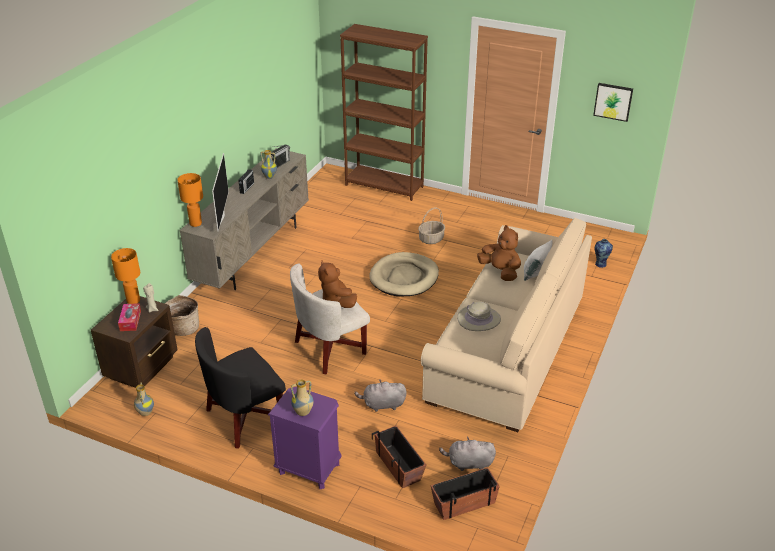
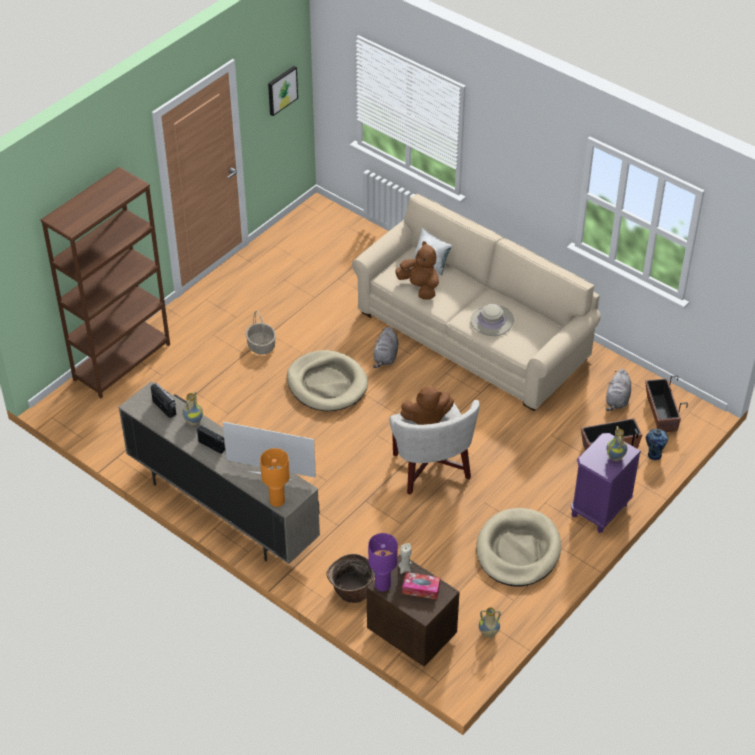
camera: 75 degrees left, 10 degrees up
(133, 301) = (382, 585): orange table lamp -> purple table lamp
(244, 417) = (518, 550): black armchair -> beige dog bed
(382, 405) = (527, 442): grey plush toy -> grey plush toy (385, 357)
(500, 271) = (419, 287): brown plush toy -> brown plush toy turned 75 degrees clockwise
(600, 264) = (362, 231): vase -> vase (653, 454)

